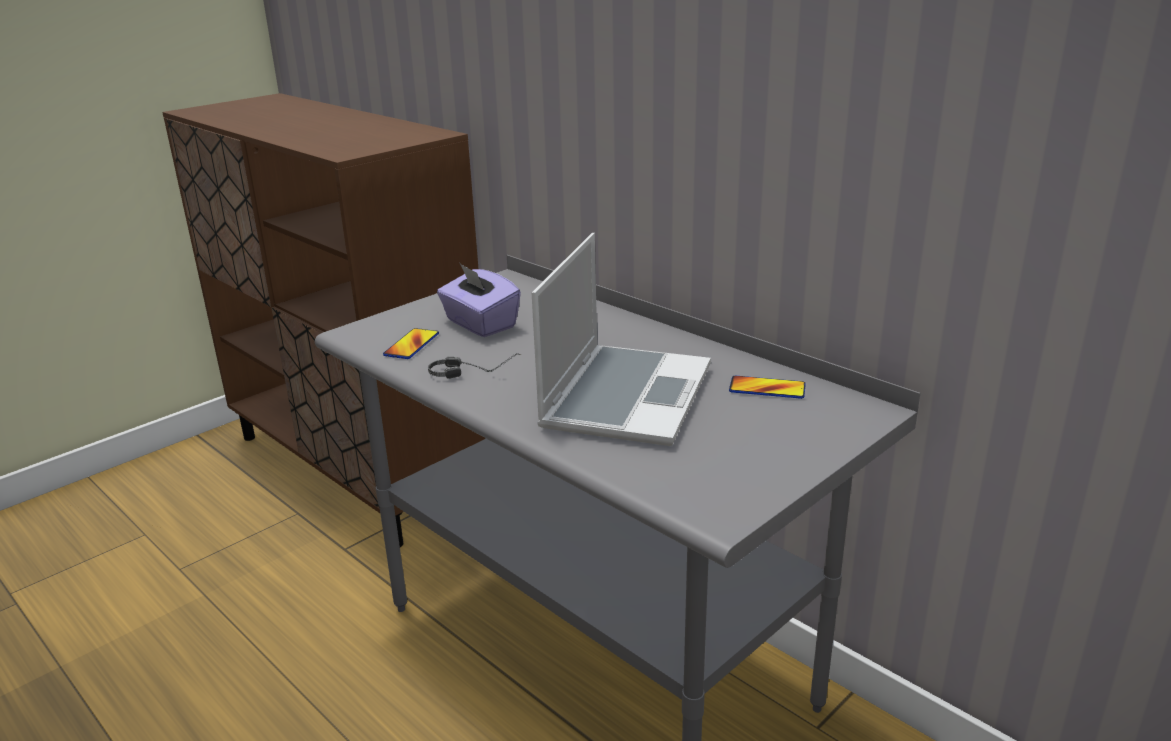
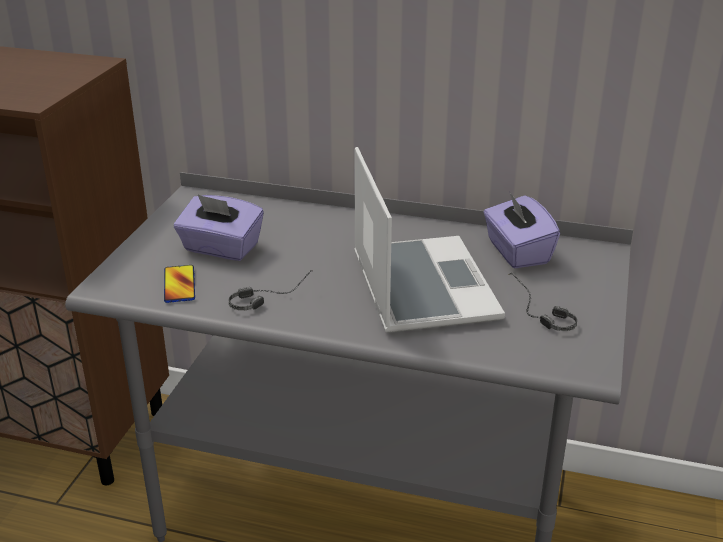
camera: 30 degrees left, 5 degrees up
(718, 450) = (535, 313): none -> headphones
(767, 389) = (517, 252): phone -> purple tissue box

